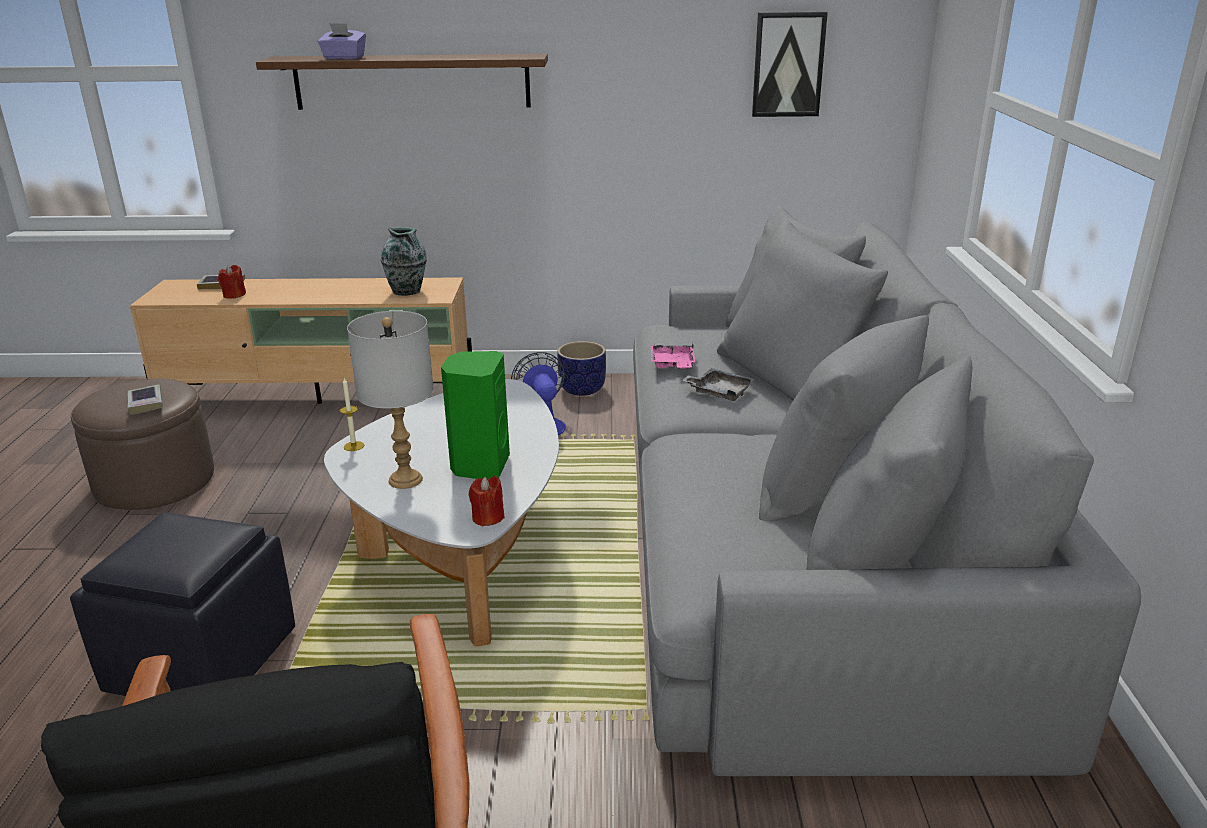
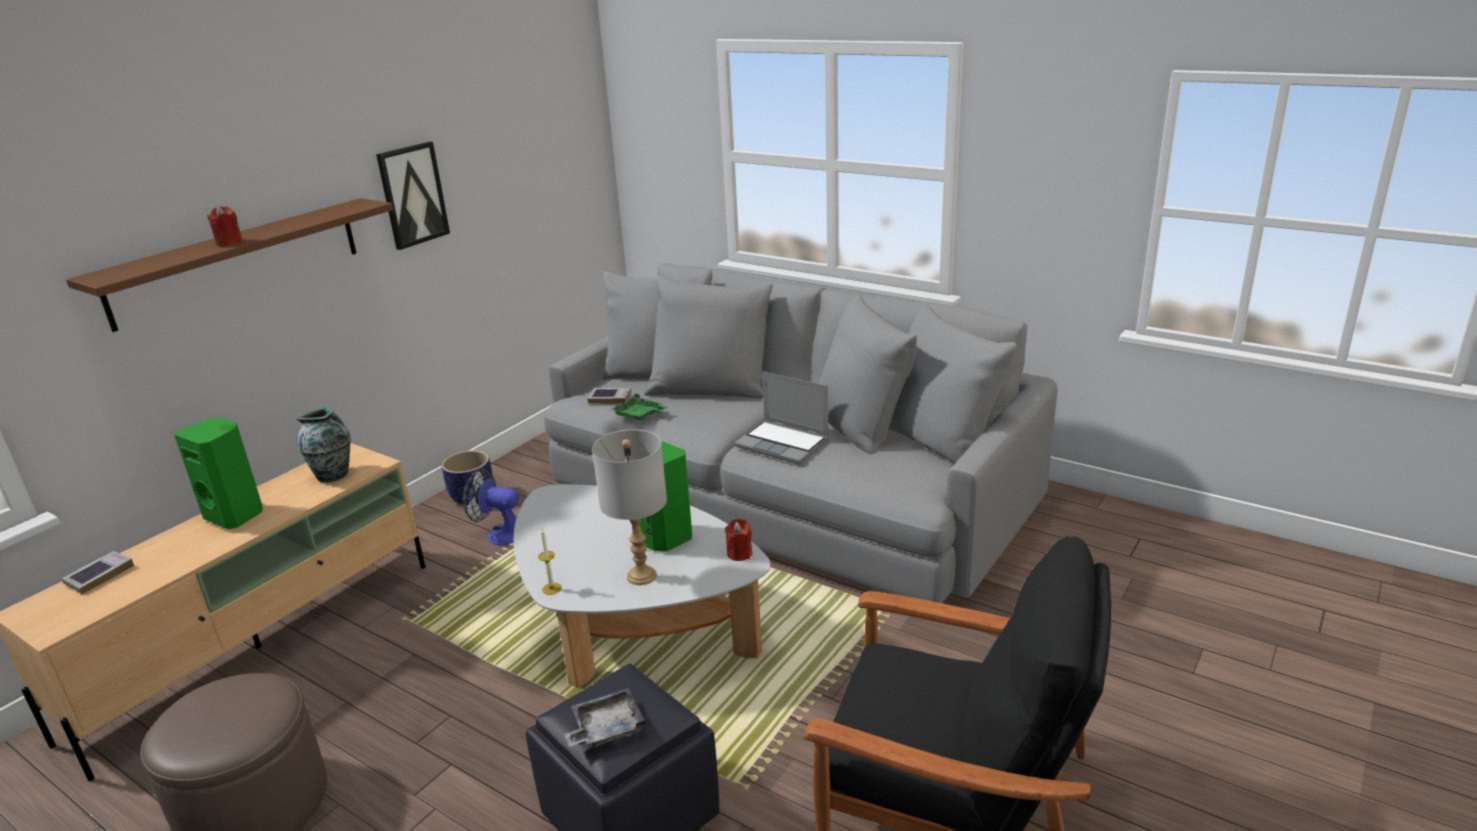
camera: 55 degrees left, 0 degrees up
(146, 403) = (254, 707): book -> book (610, 398)
(234, 295) = (151, 572): red candle -> red candle (229, 242)
(324, 288) = (236, 515): none -> green speaker
(344, 58) = (182, 255): purple tissue box -> none
(672, 365) = (640, 415): pink tray -> green tray
(712, 456) = (783, 443): none -> laptop
(719, 392) = (703, 413): grey tray -> grey tray (606, 728)
(788, 65) = (534, 161): picture -> picture (412, 195)

